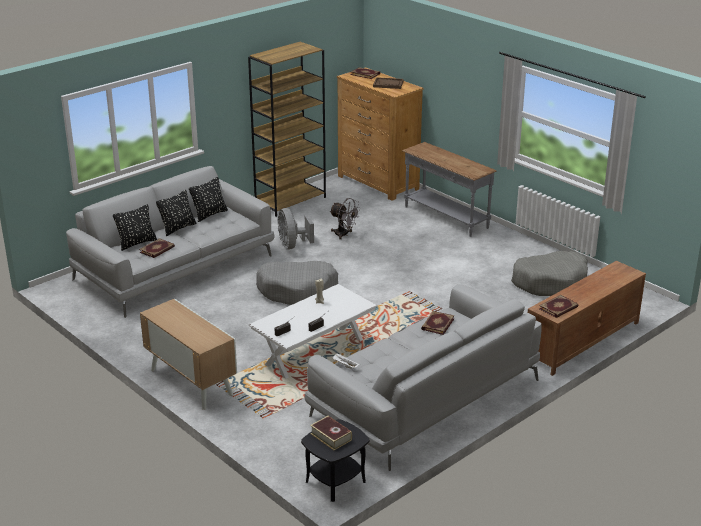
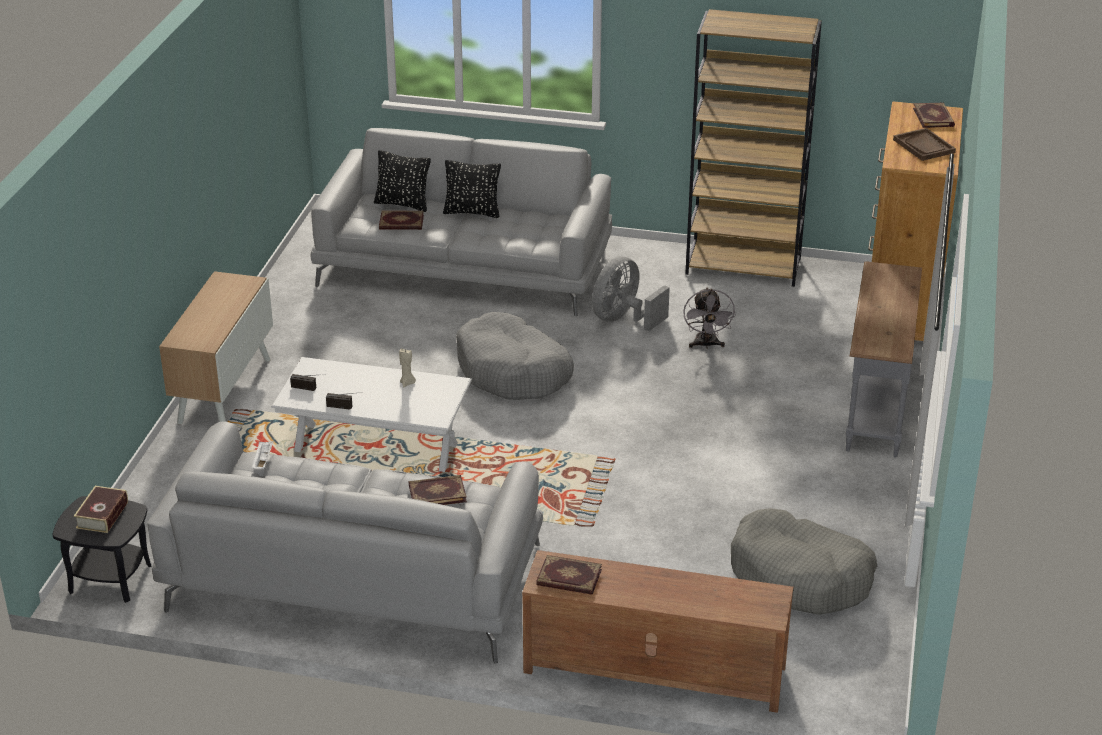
camera: 55 degrees right, 5 degrees up
(209, 214) = (533, 216): black pillow -> none

